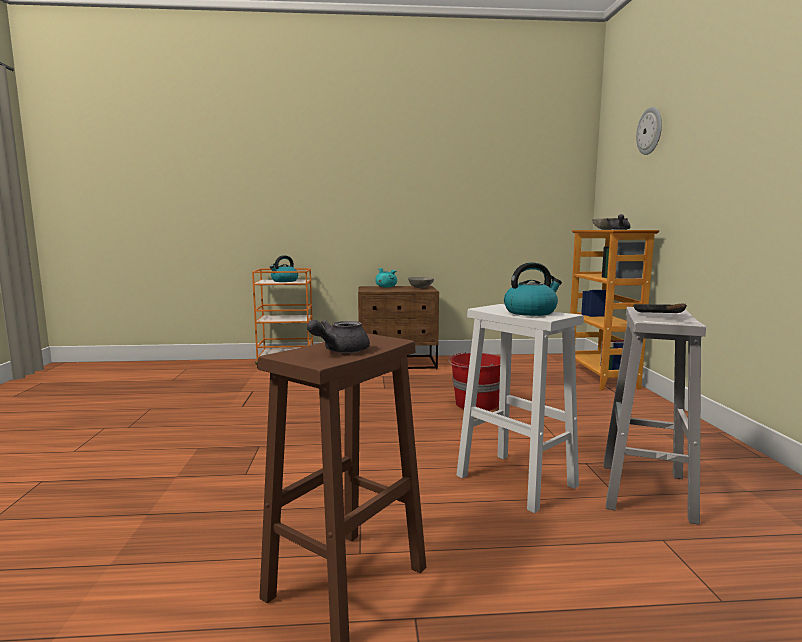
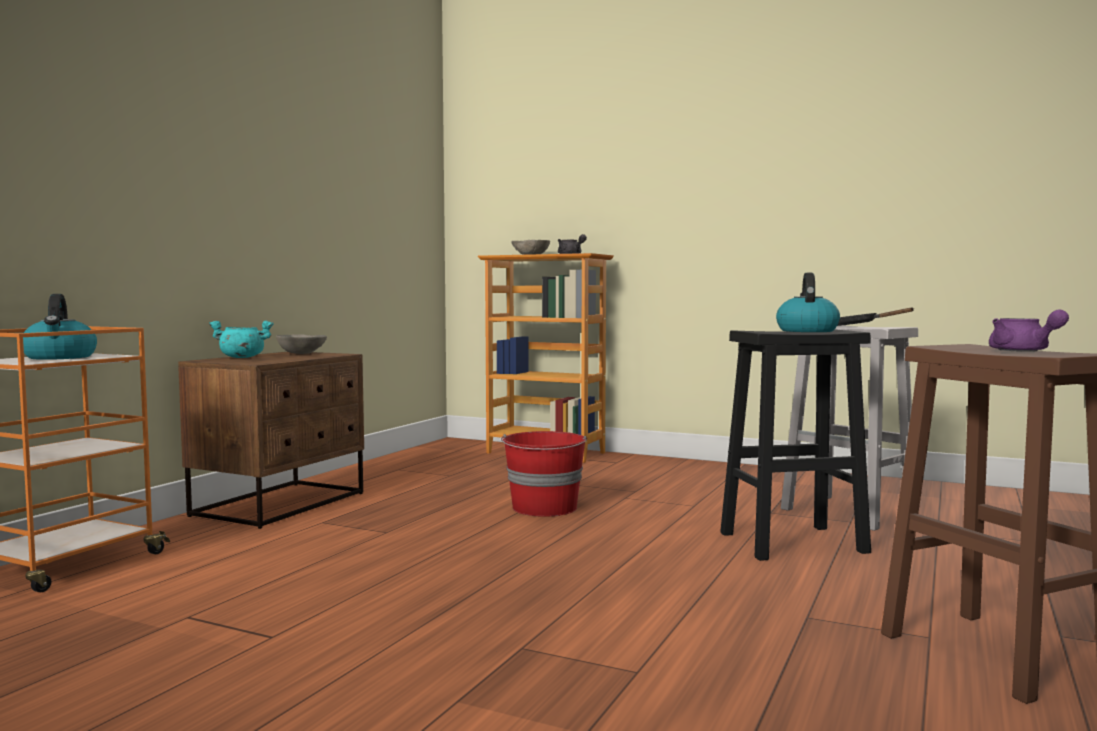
camera: 60 degrees left, 5 degrees down
(340, 351) = (1023, 351): grey teapot -> purple teapot
(518, 481) = (794, 542): white stool -> black stool
(650, 131) = (569, 136): wall clock -> none

